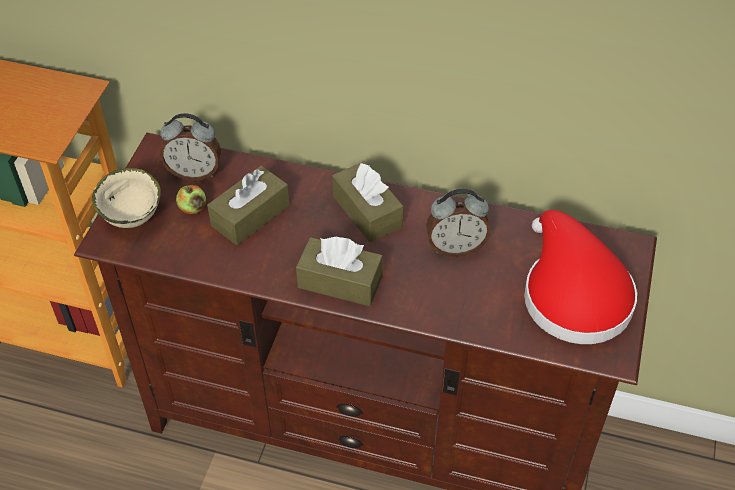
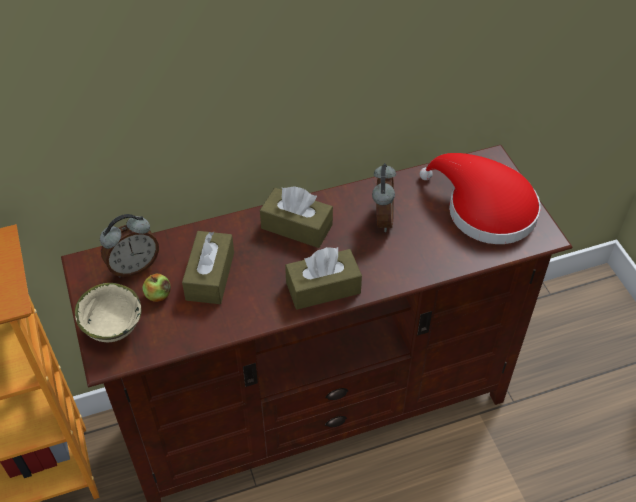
camera: 35 degrees left, 0 degrees up
(455, 247) = (381, 219): alarm clock -> alarm clock turned 45 degrees counterclockwise

